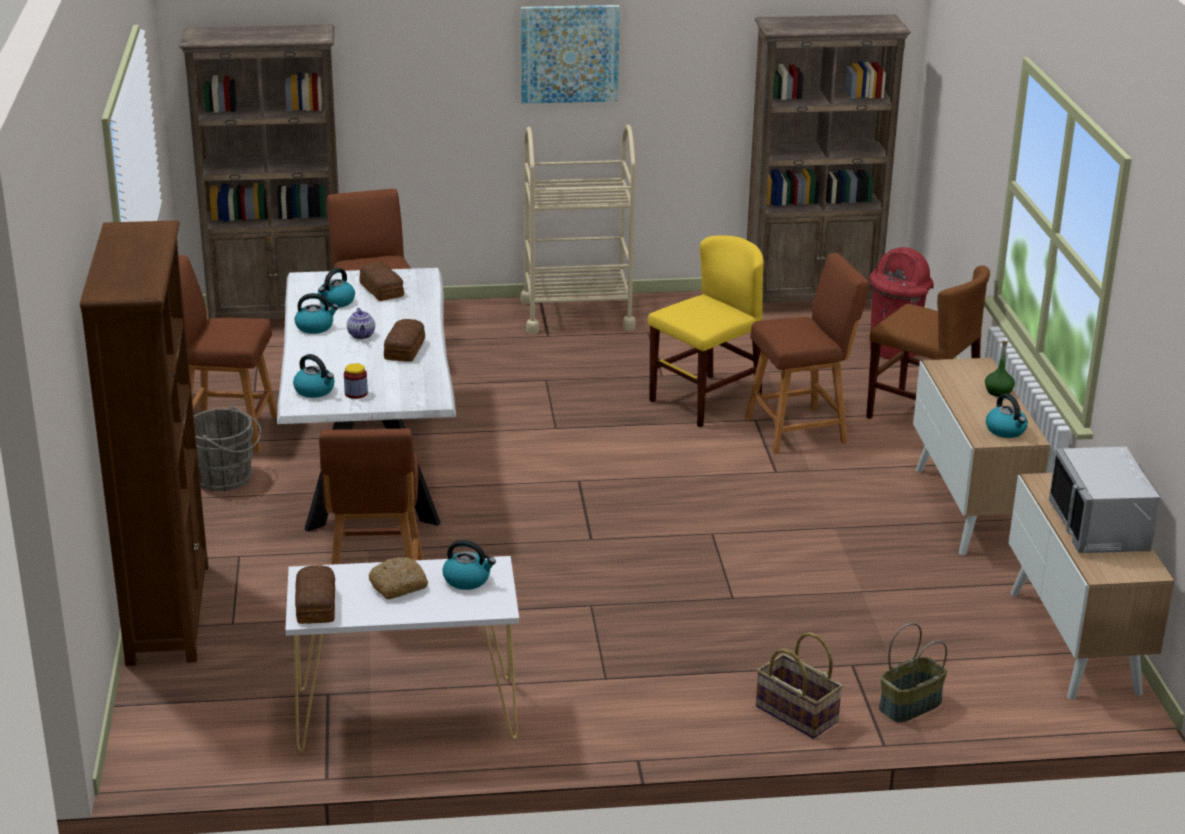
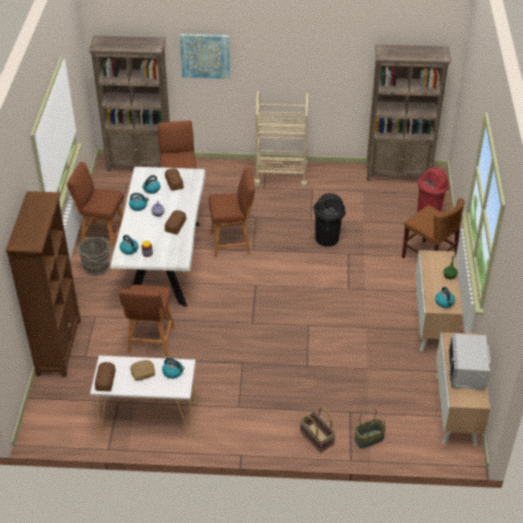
camera: 10 degrees right, 15 degrees up
(569, 53) = (281, 55): picture -> picture (205, 55)
(705, 401) = (327, 239): yellow chair -> black trash can
(800, 430) = (368, 262): brown stool -> brown stool (233, 242)

